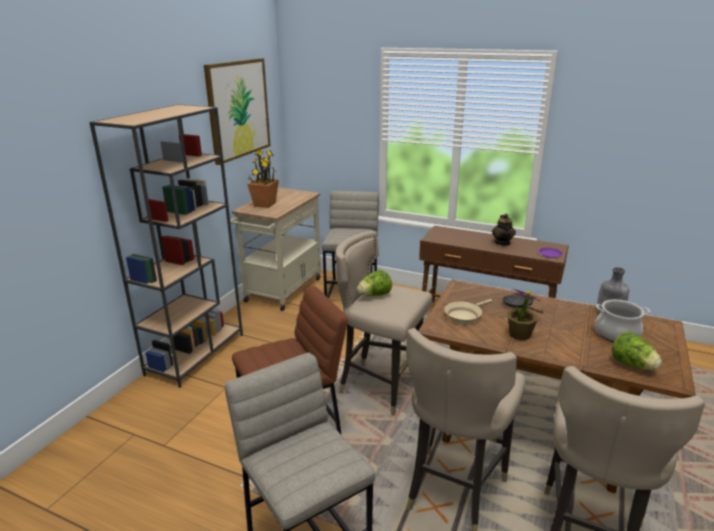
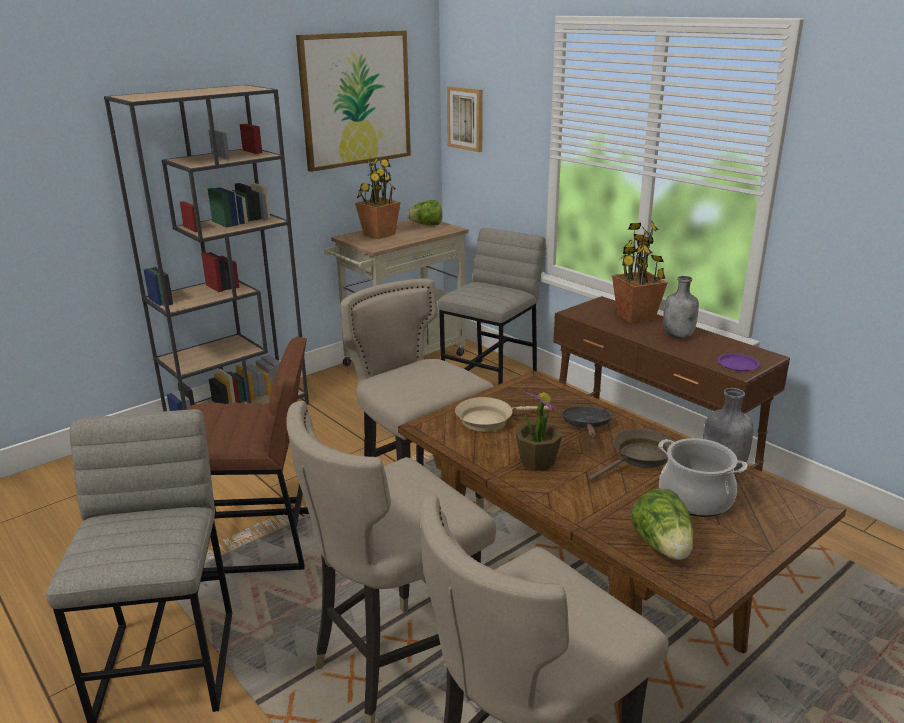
camera: 25 degrees right, 0 degrees up
(306, 117) = (466, 118): none -> picture
(374, 295) = (406, 370): lettuce -> lettuce (426, 225)
(468, 235) = (636, 317): none -> potted plant
(502, 242) = (678, 336): teapot -> grey bottle
(566, 318) = (639, 458): none -> brown frying pan

